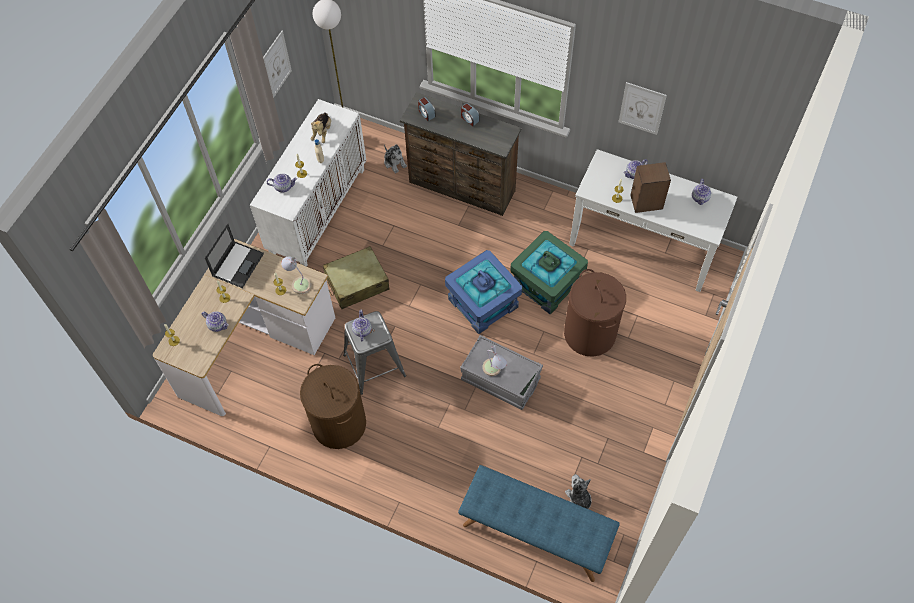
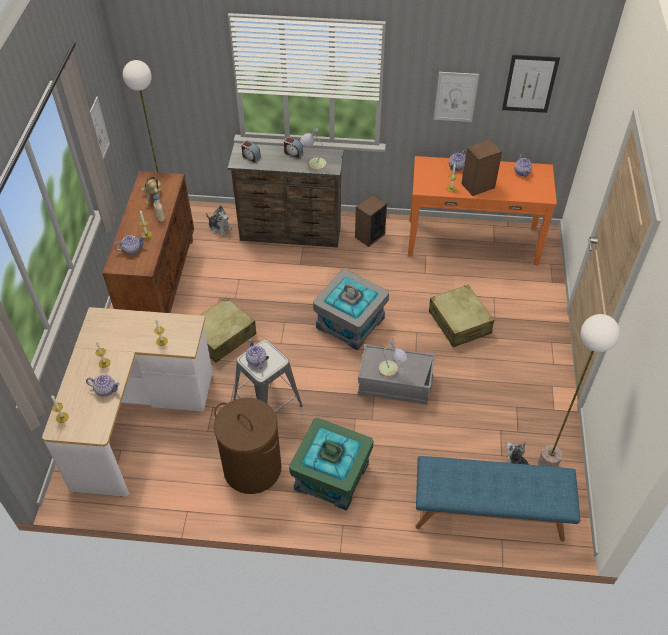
camera: 20 degrees left, 10 degrees down
(238, 264) = (108, 329): laptop -> none
(298, 283) = (177, 330): table lamp -> table lamp (313, 163)
(318, 211) = (160, 284): white cabinet -> brown cabinet
(483, 303) = (350, 322): blue storage box -> grey storage box
(539, 211) = (369, 236): none -> speaker
(547, 283) = (402, 292): green storage box -> green storage box (332, 476)
(590, 333) = (459, 323): brown laundry basket -> beige suitcase
(611, 504) = (547, 464): none -> floor lamp
(643, 245) = (472, 241): white console table -> orange console table
(718, 118) = (530, 84): none -> picture

